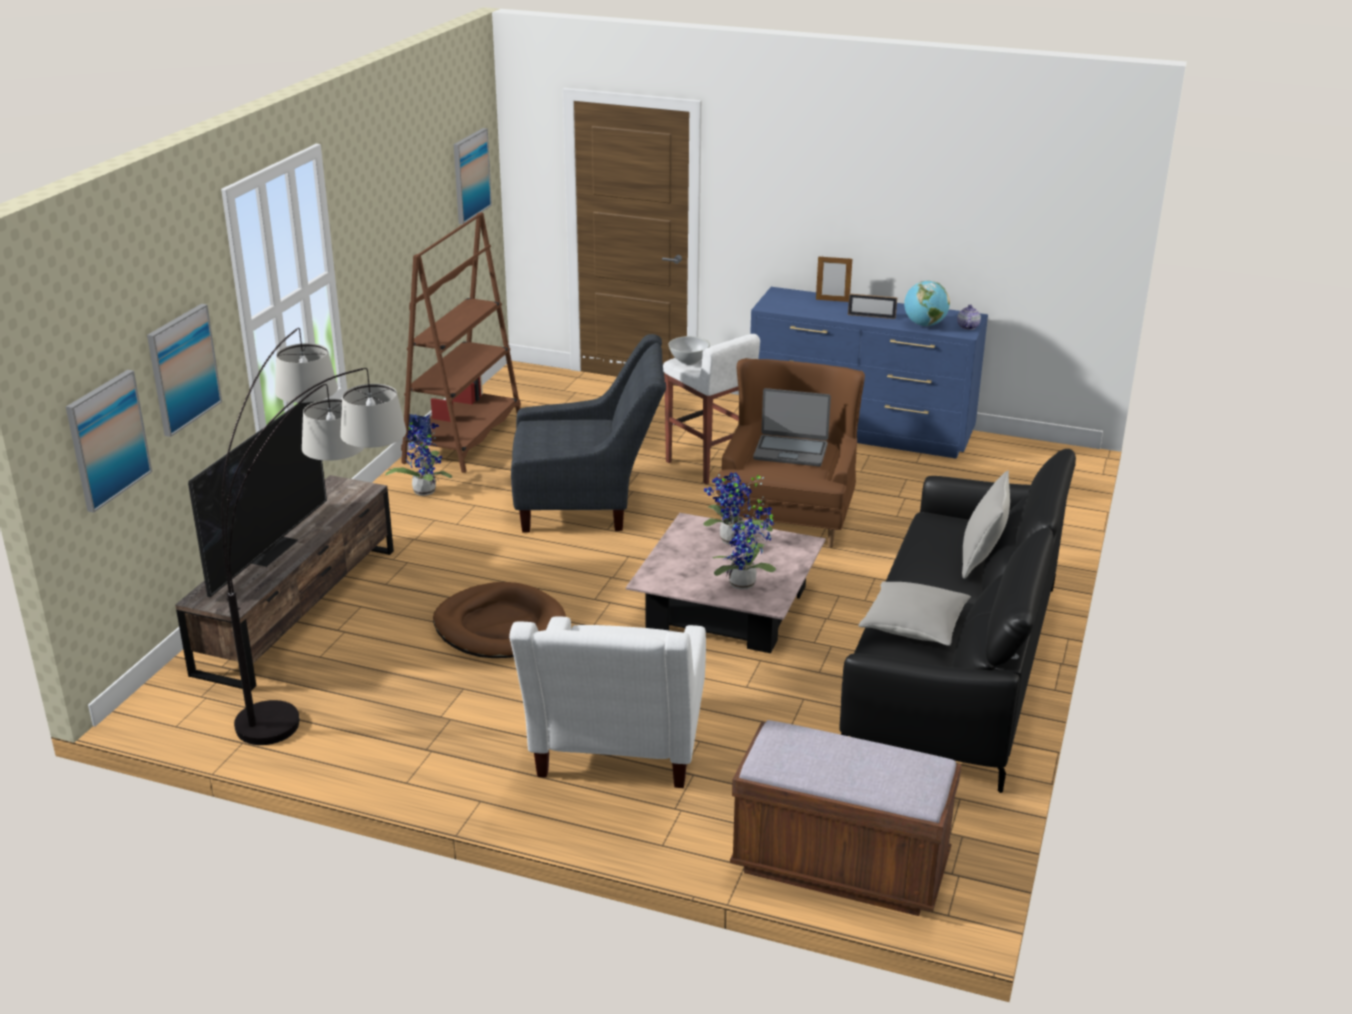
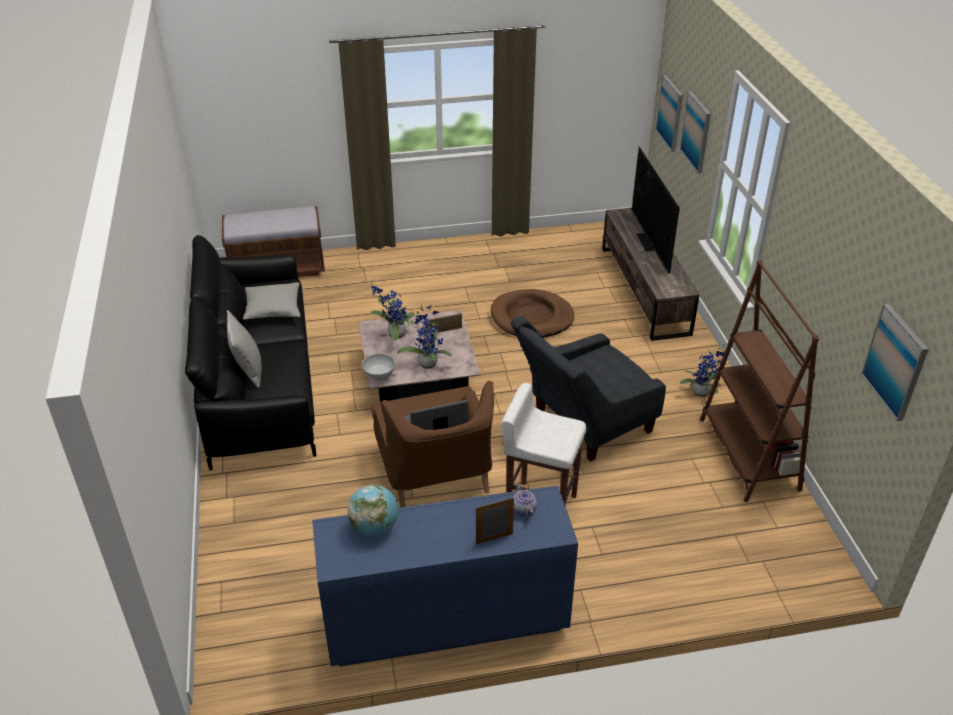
camera: 150 degrees right, 10 degrees up
(336, 696) = (562, 259): floor lamp -> none
(615, 756) = (407, 277): white armchair -> none
(689, 361) = (564, 429): white bowl -> white bowl (379, 375)
(871, 316) = (435, 521): picture frame -> picture frame (443, 331)
(967, 326) = (329, 542): teapot -> teapot (524, 509)

